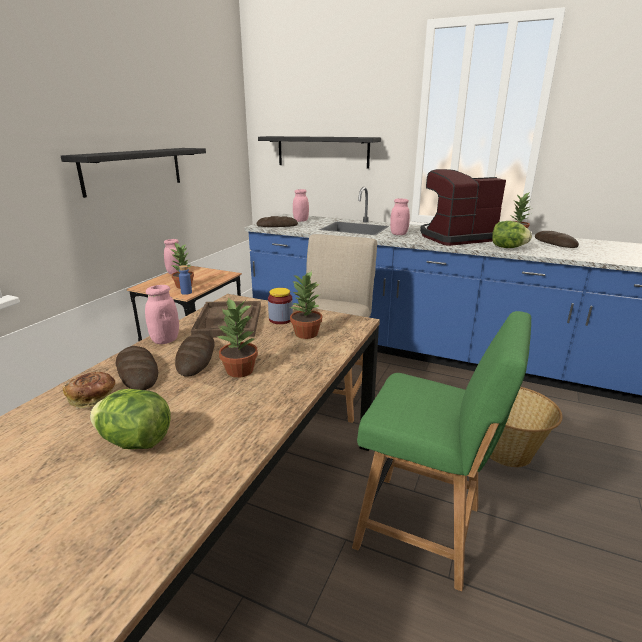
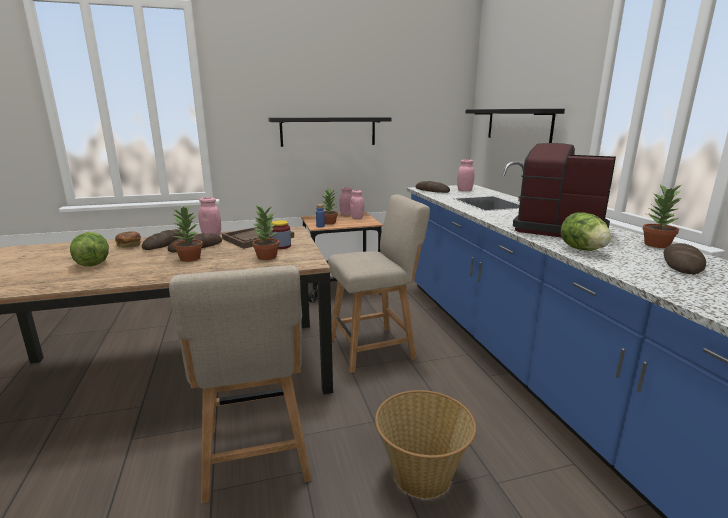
camera: 50 degrees right, 5 degrees down
(398, 234) = (509, 214): pink jar -> pink jar (357, 218)
(425, 529) = (256, 459): green chair -> beige chair

